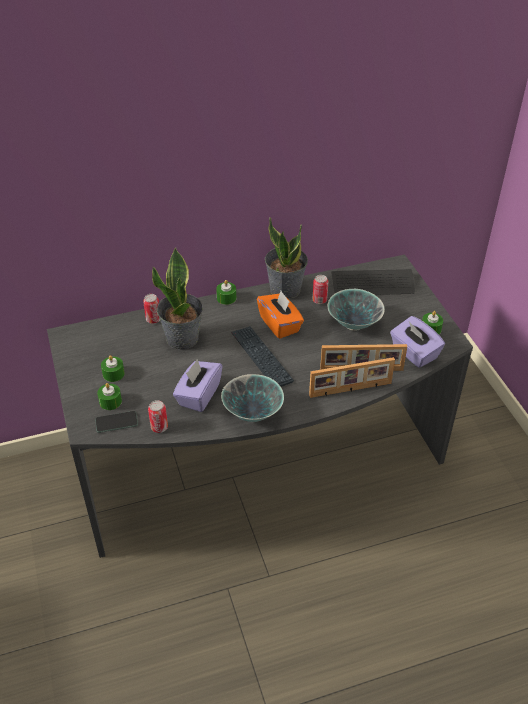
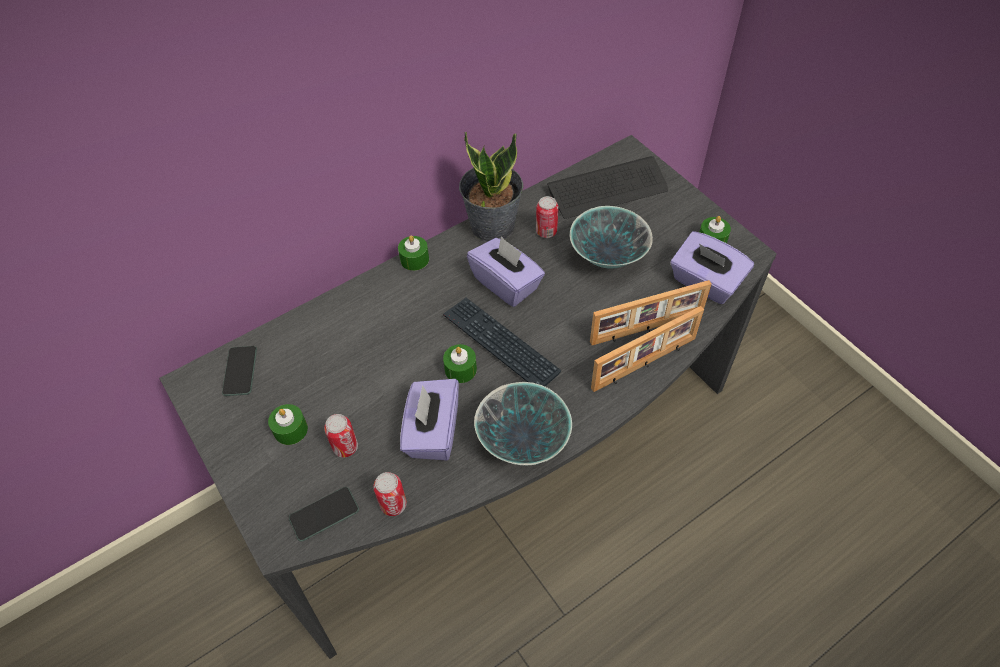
camera: 15 degrees left, 10 degrees up
(95, 336) = (240, 371): none -> phone
(110, 401) = (302, 480): green candle -> green candle (460, 369)
(153, 319) = (319, 321): can -> can (345, 447)
(183, 338) = (375, 342): potted plant -> none
(280, 324) = (506, 283): orange tissue box -> purple tissue box

